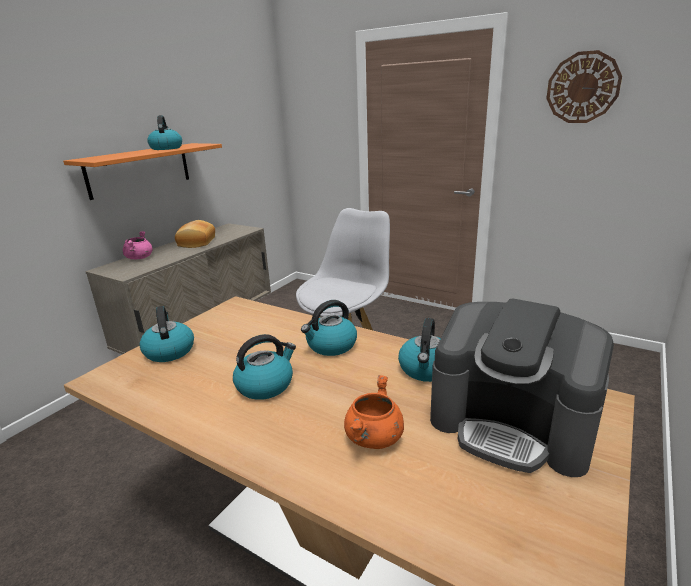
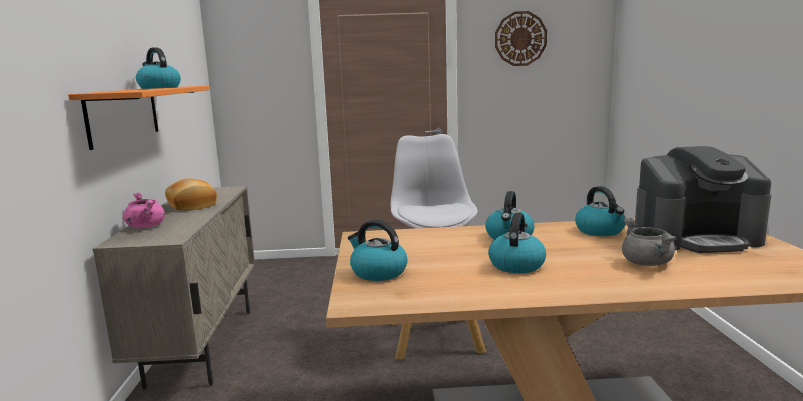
camera: 35 degrees left, 10 degrees down
(374, 438) = (647, 263): orange cooking pot -> grey cooking pot

